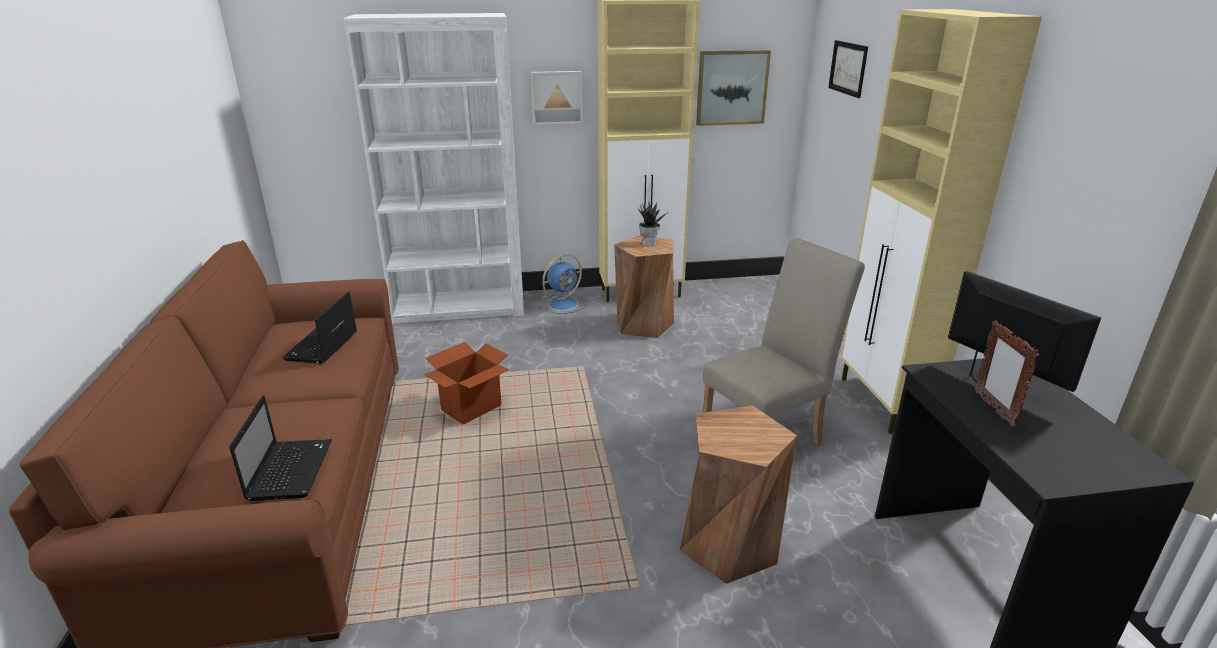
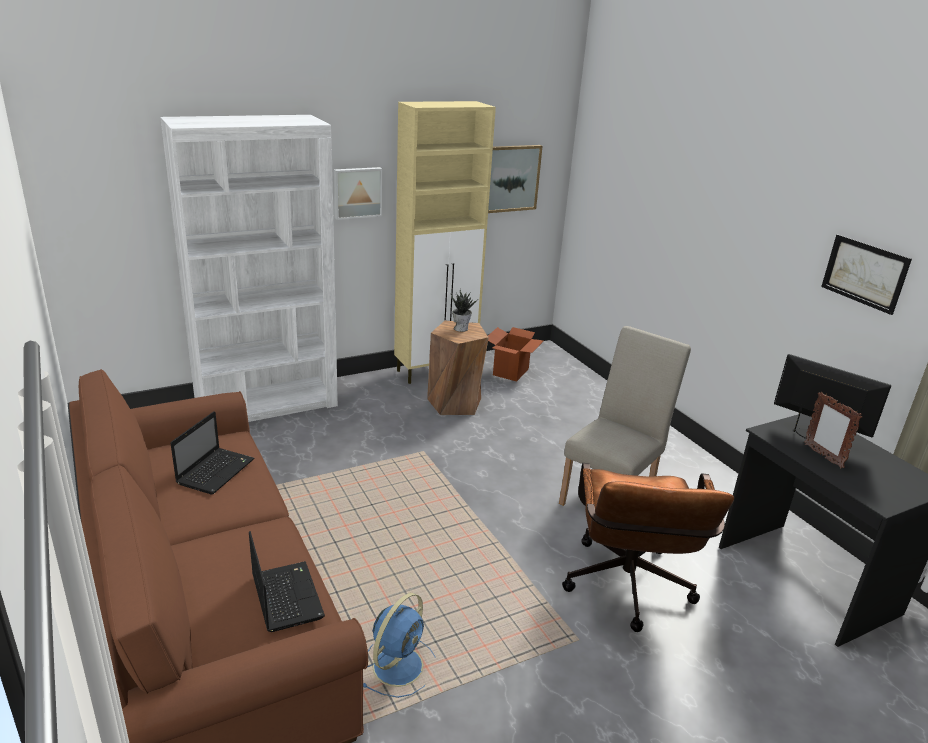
camera: 20 degrees left, 0 degrees up
(321, 347) = (216, 471): laptop -> laptop turned 150 degrees counterclockwise
(471, 408) = (343, 507): cardboard box -> cardboard box (510, 372)
(564, 304) = (369, 389): blue fan -> blue fan (399, 664)
(728, 545) = (627, 591): brown stool -> brown office chair
(848, 68) = (617, 166): picture -> picture (864, 273)
(884, 403) = (683, 452): beige cabinet -> none

